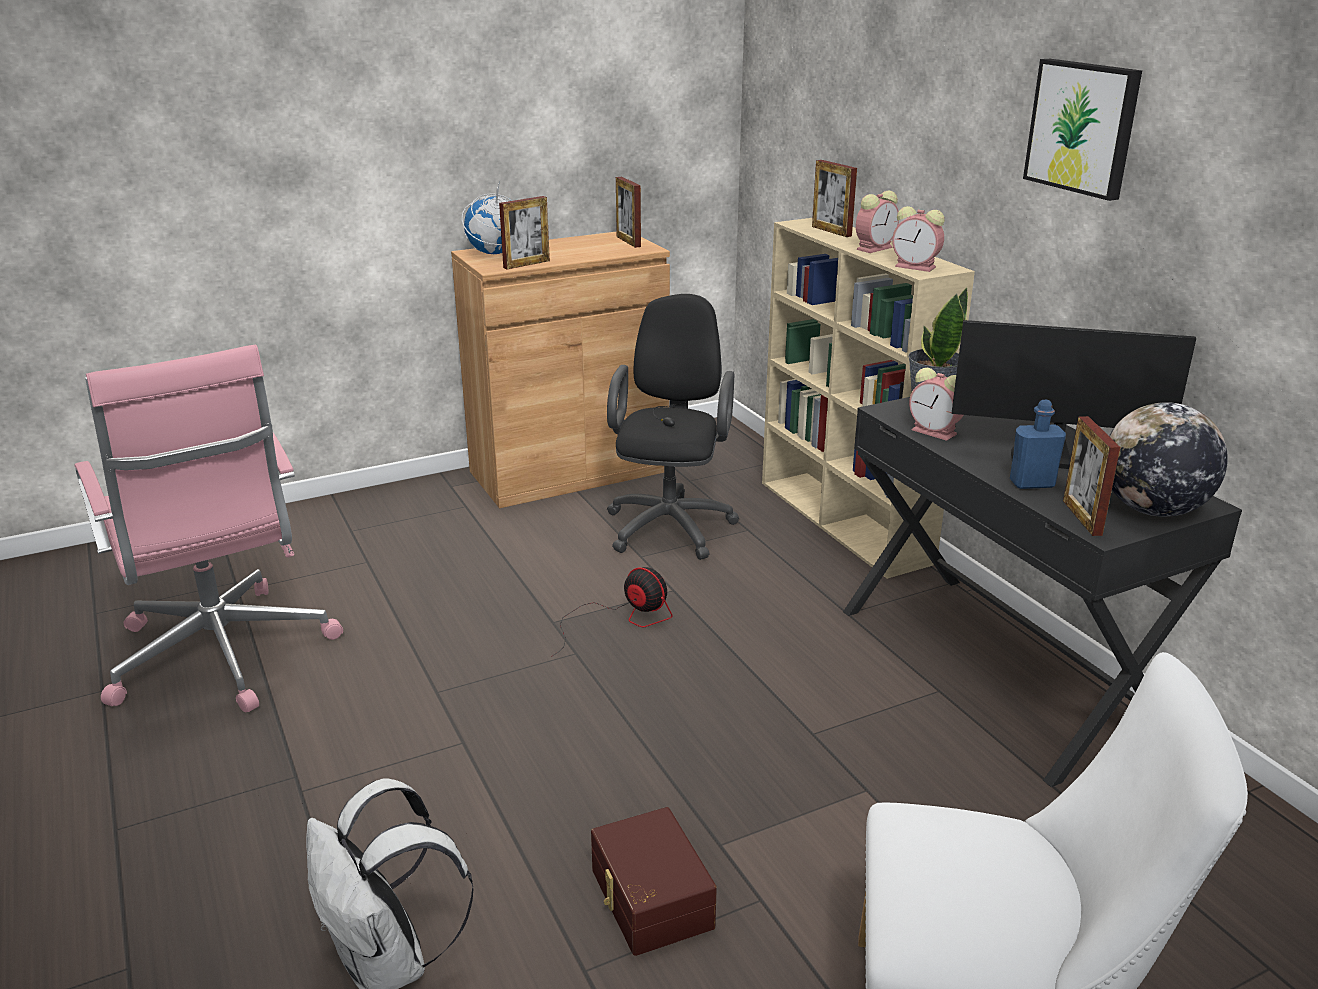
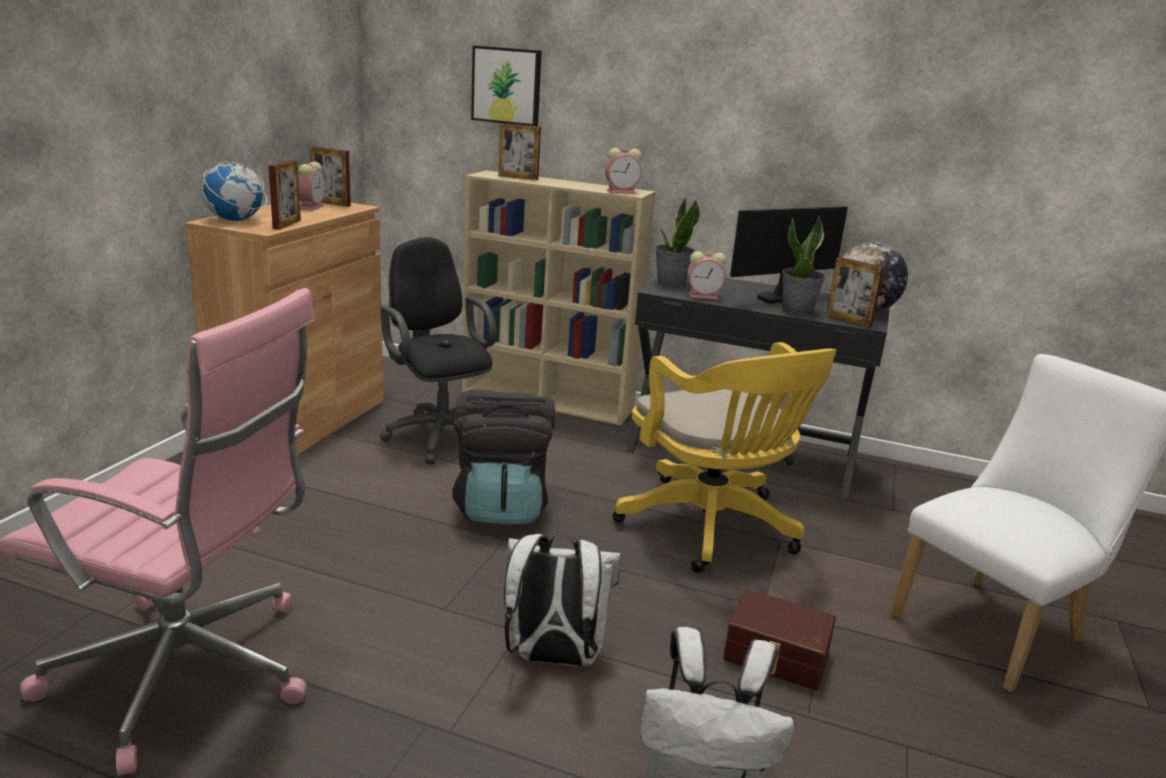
camera: 45 degrees left, 5 degrees down
(453, 780) = (553, 658): none -> white backpack
(621, 619) = (501, 506): fan -> black backpack
(804, 738) = (713, 528): none -> yellow office chair
(875, 248) = (571, 184): alarm clock -> alarm clock (311, 207)
(1032, 483) = (797, 310): blue bottle -> potted plant
(1083, 127) = (742, 85): picture -> picture (507, 86)

